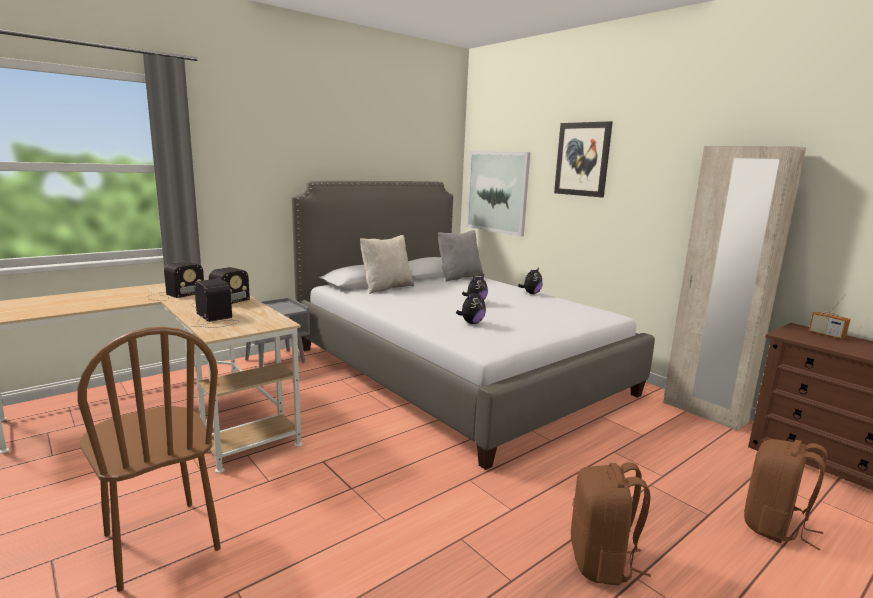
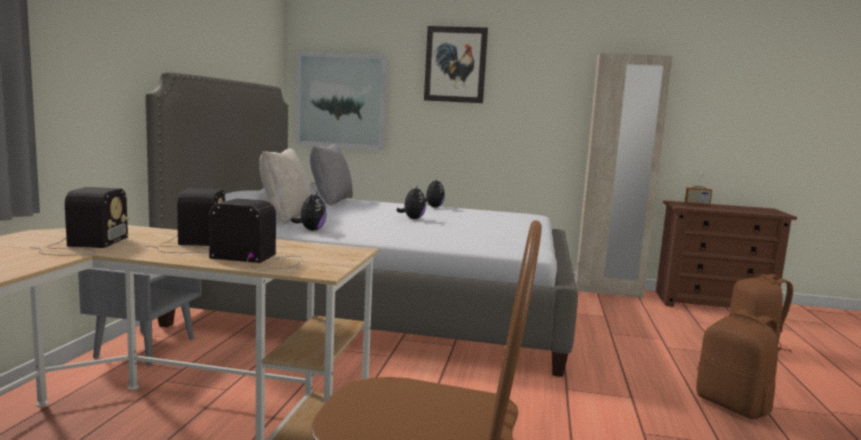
camera: 40 degrees left, 5 degrees down
(471, 323) = (463, 233): plush toy -> plush toy (311, 230)

